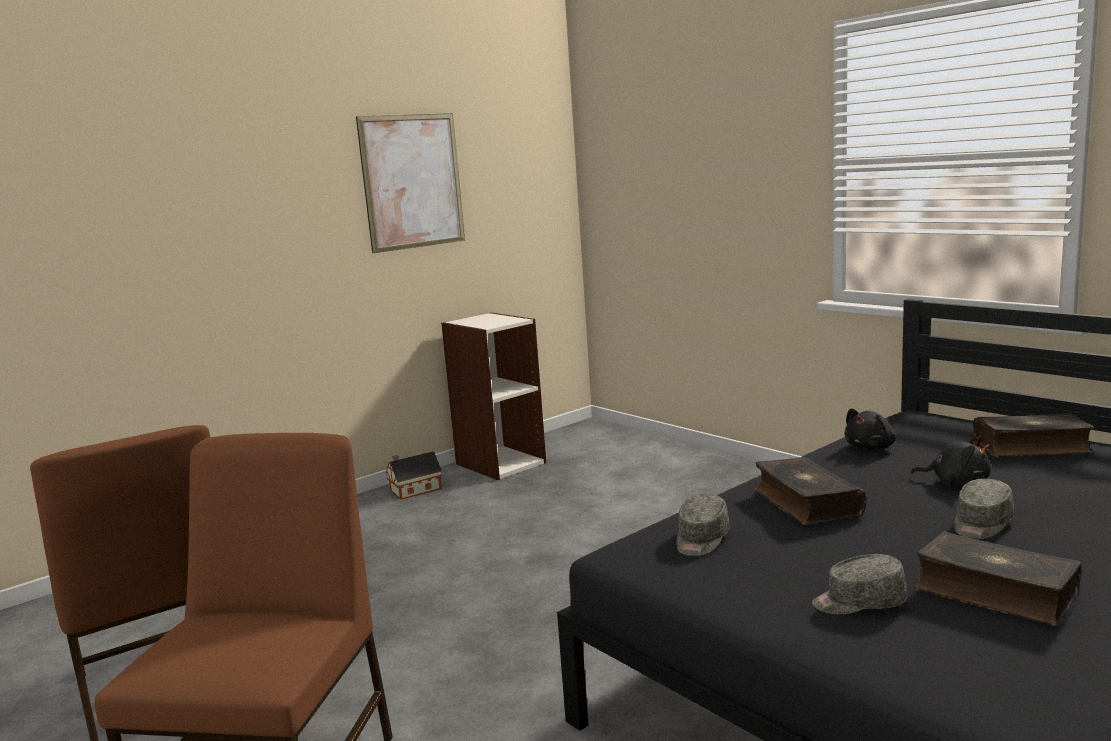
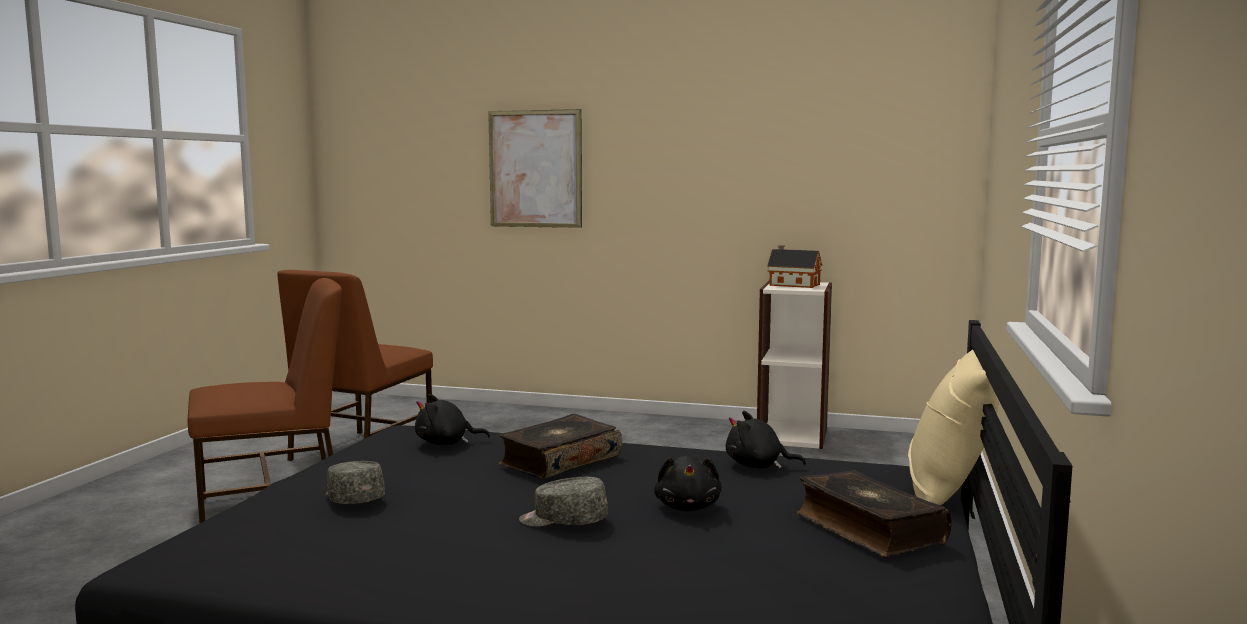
camera: 55 degrees right, 5 degrees down
(412, 181) = (761, 141): picture -> picture (535, 169)
(413, 490) = (694, 426): toy house -> toy house (792, 285)
(701, 540) = (446, 443): grey cap -> black plush toy
(958, 416) = (948, 490): none -> beige pillow
(994, 593) = (398, 538): book -> none

